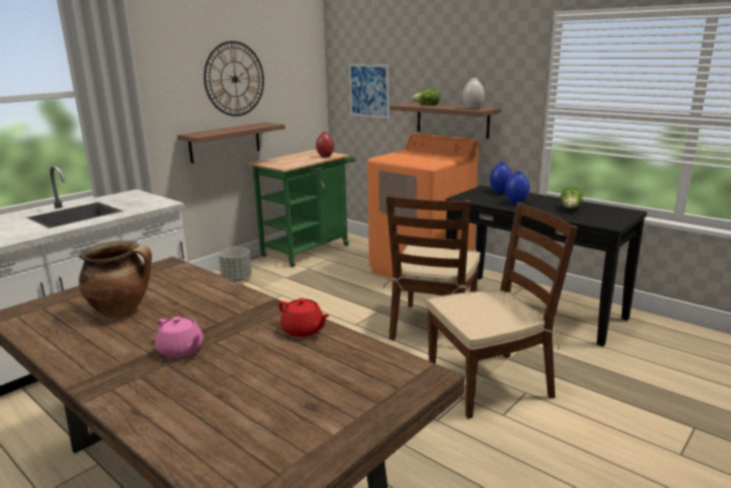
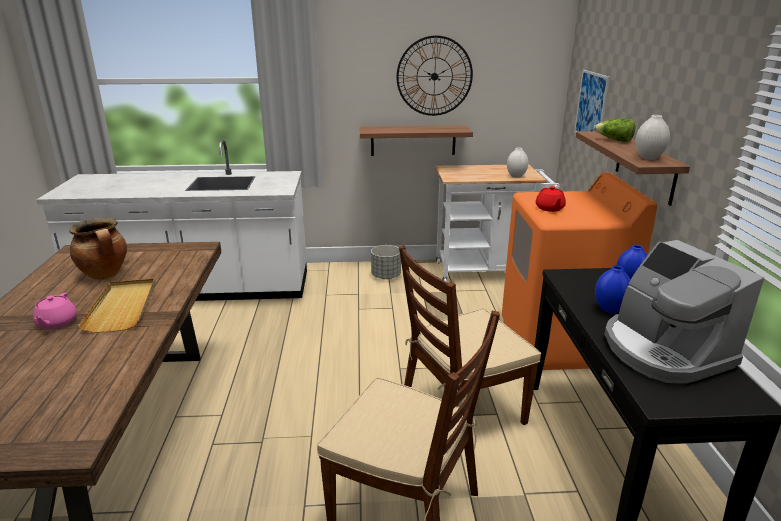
camera: 45 degrees right, 5 degrees up
(216, 317) = (123, 307): none -> beige tray
(303, 330) = (126, 350): red teapot -> red teapot (549, 209)
(309, 249) = (487, 271): green cart -> white cart
(325, 157) = (516, 176): red vase -> white vase
(570, 209) = (663, 350): lettuce -> coffee machine

